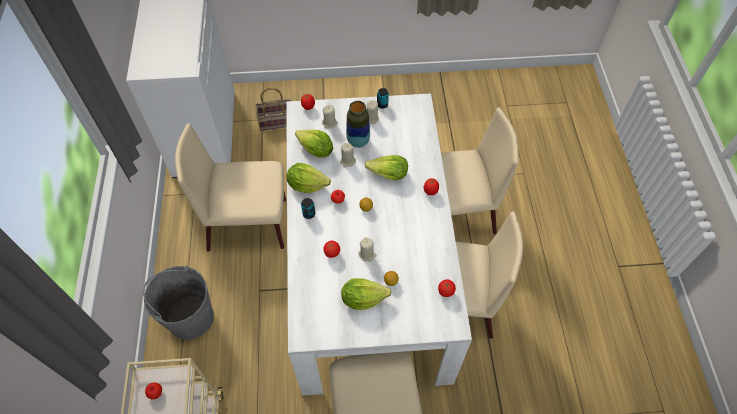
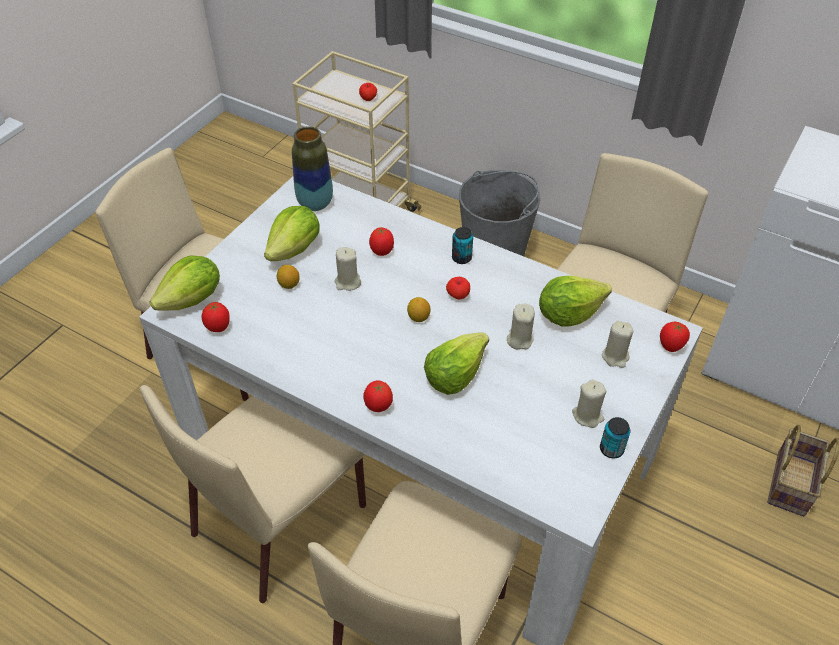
camera: 125 degrees right, 10 degrees down
(307, 185) = (511, 277): lettuce -> lettuce (193, 300)
(358, 141) = (550, 372): vase -> vase (315, 203)

